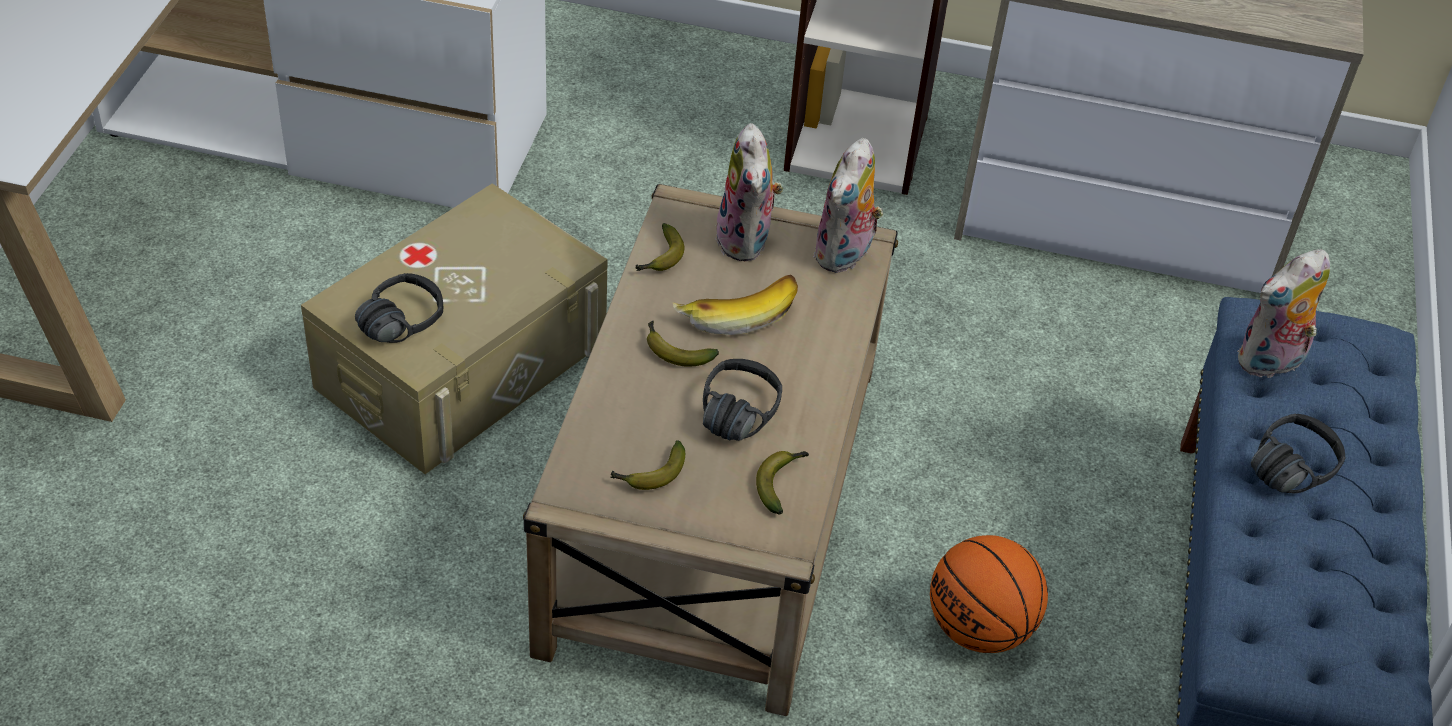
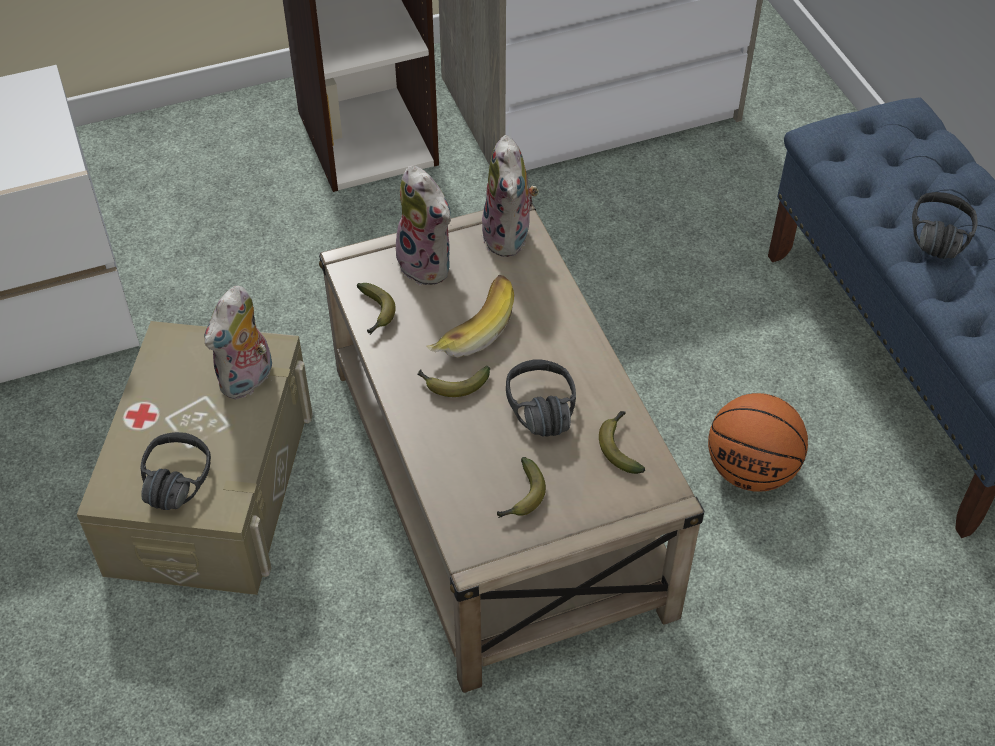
camera: 30 degrees left, 5 degrees up
(1270, 363) = (861, 166): plush toy -> plush toy (248, 381)

